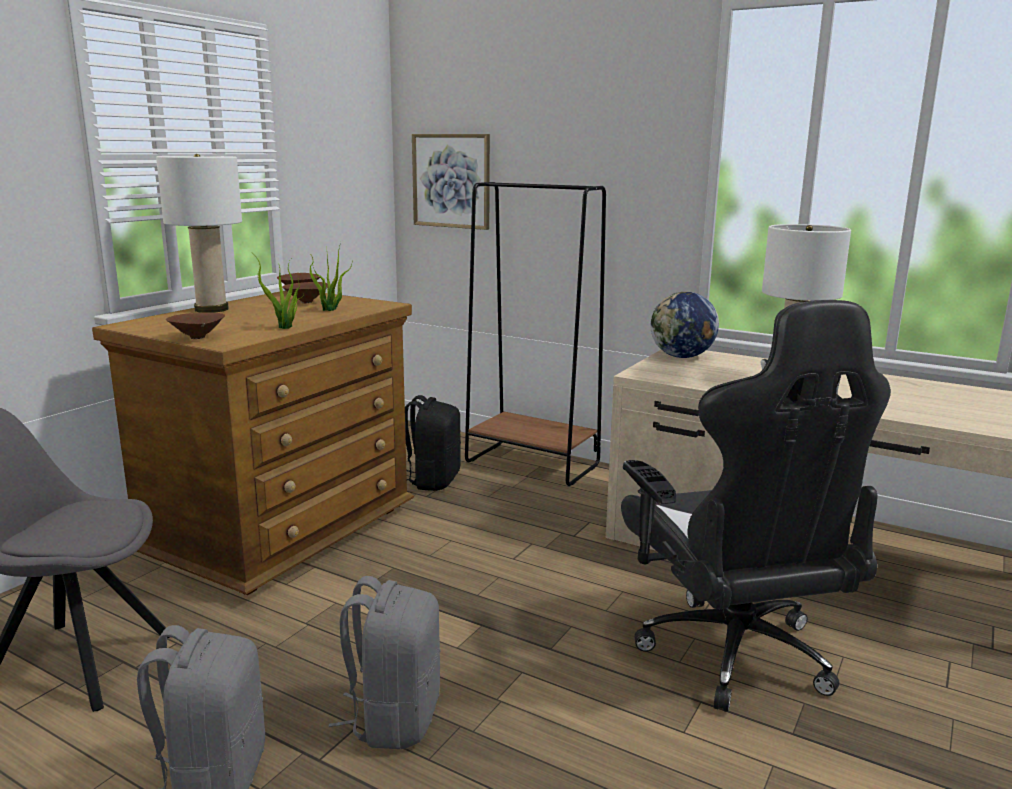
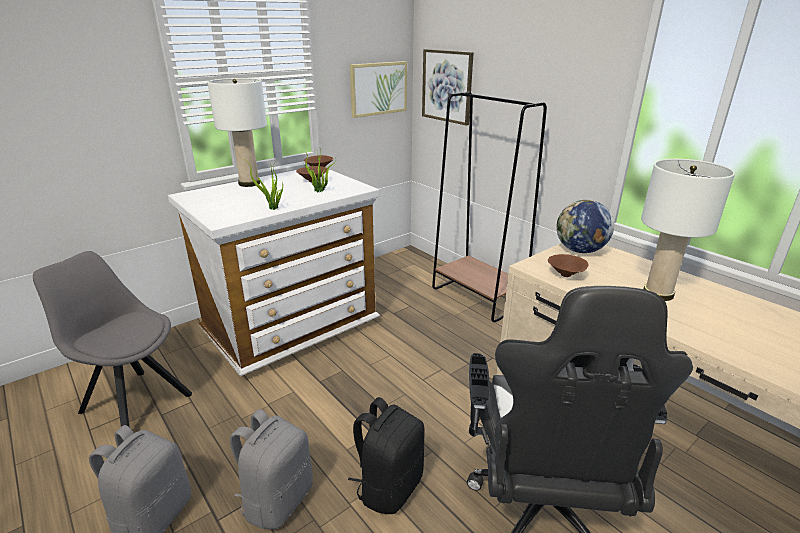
camera: 20 degrees right, 10 degrees up
(197, 338) = (211, 214): brown bowl -> brown bowl (566, 275)
(282, 532) = (292, 327): brown dresser -> white dresser
(354, 186) = (378, 88): none -> picture
(432, 480) = (404, 301): black backpack -> black backpack (389, 486)

